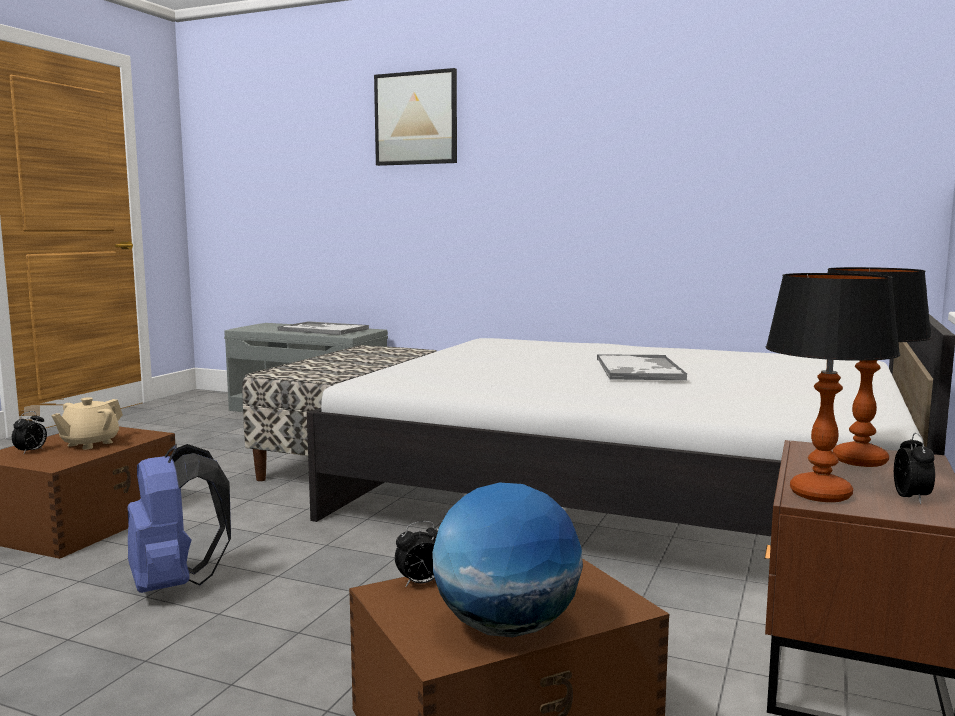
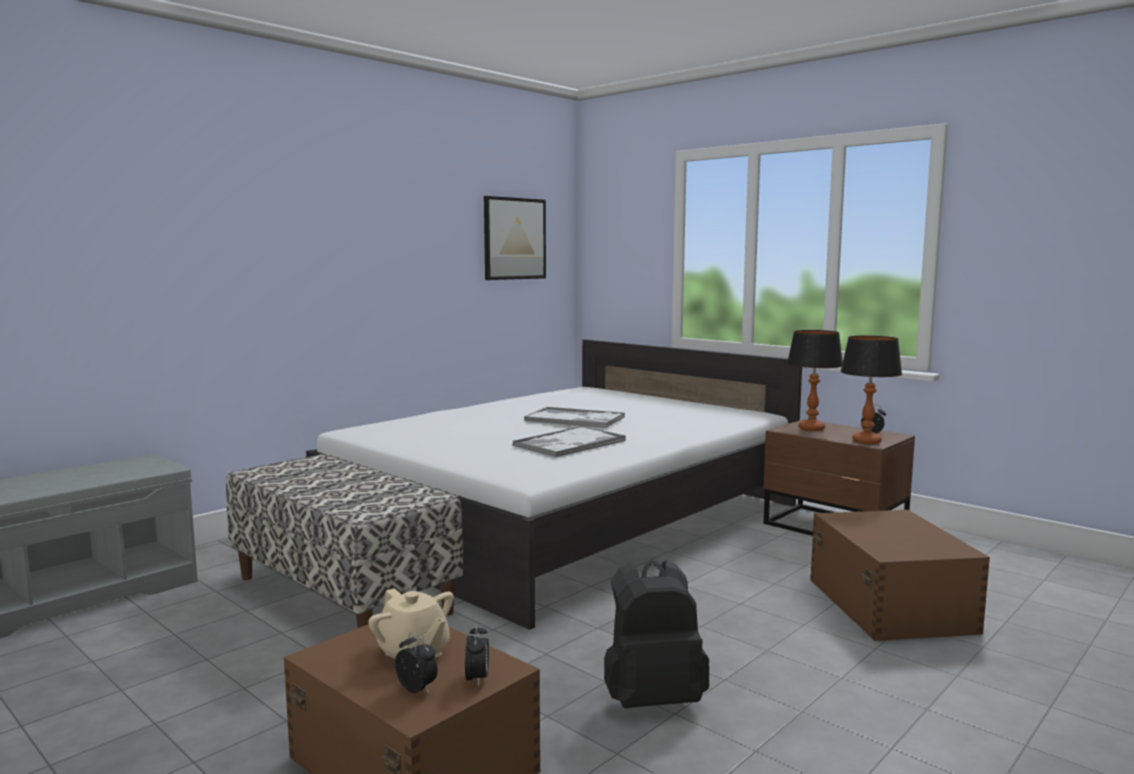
camera: 70 degrees left, 0 degrees up
(175, 584) = (652, 698): blue backpack -> black backpack
(322, 330) = (92, 474): tray -> tray (569, 443)
(416, 118) = (172, 179): picture -> picture (514, 238)
(420, 583) = (873, 546): alarm clock -> alarm clock (477, 679)
(506, 627) = (929, 536): globe -> none

